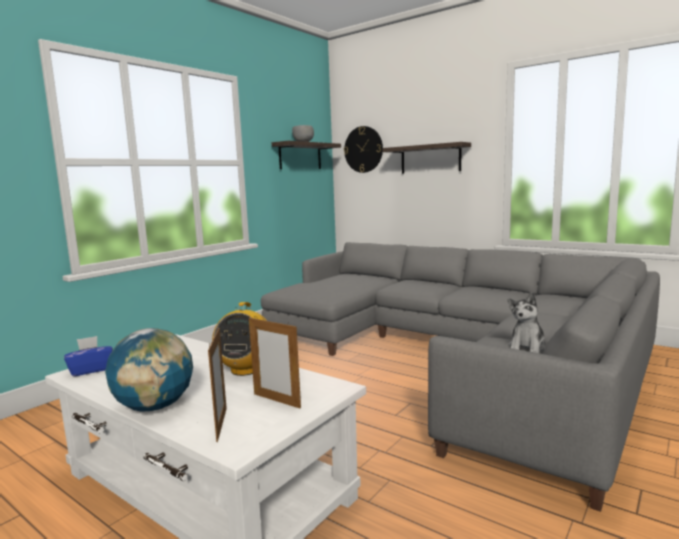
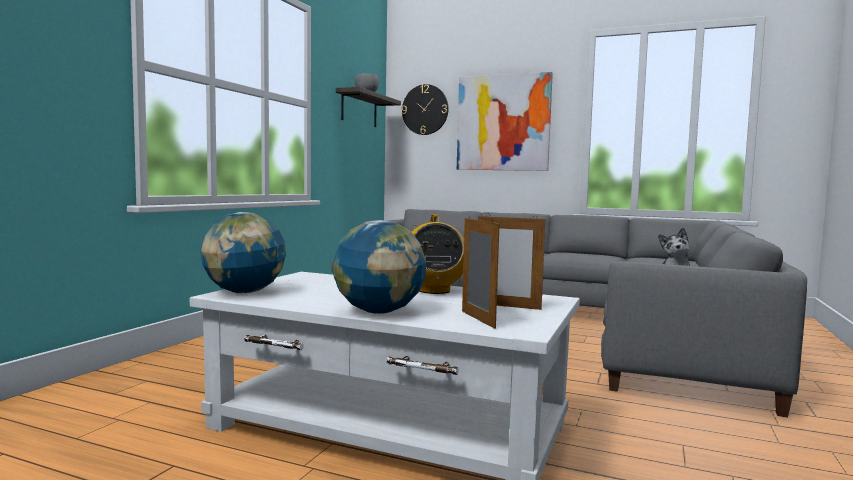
camera: 15 degrees left, 5 degrees down
(91, 370) = (244, 292): blue tissue box -> globe
(430, 159) = (503, 123): shelf -> picture

